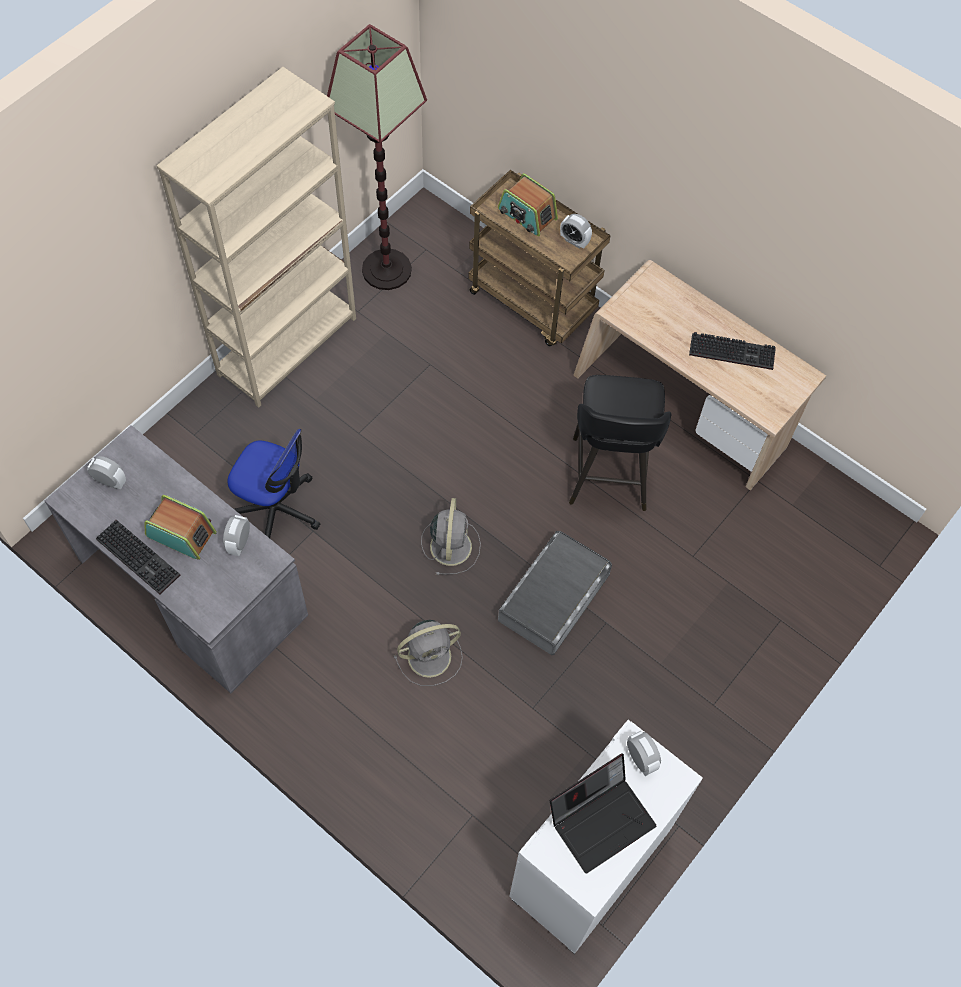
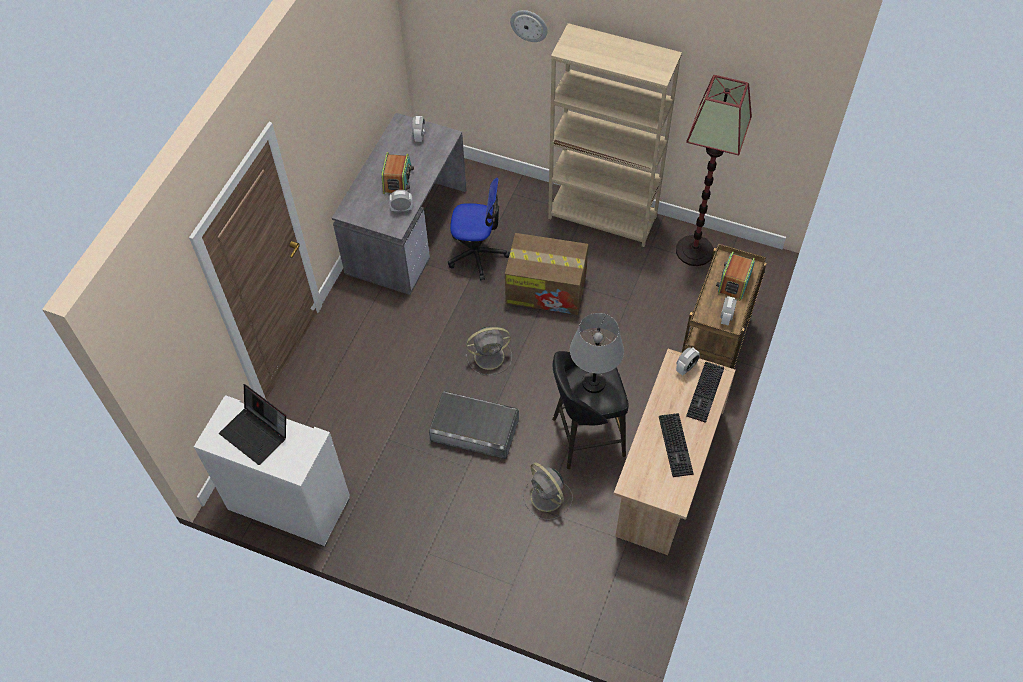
camera: 75 degrees right, 5 degrees down
(110, 219) = (529, 25): none -> wall clock
(140, 557) = (375, 167): keyboard -> keyboard (706, 393)
(277, 510) = (477, 254): office chair -> office chair turned 90 degrees counterclockwise
(372, 446) = (547, 289): none -> cardboard box
(431, 656) = (405, 370): grey fan -> grey fan (547, 498)
(620, 404) = (593, 383): none -> grey table lamp
(640, 759) = (303, 445): alarm clock -> alarm clock (686, 368)

